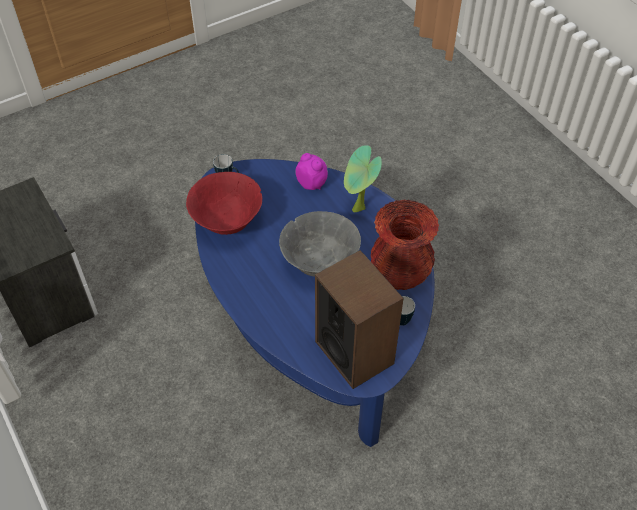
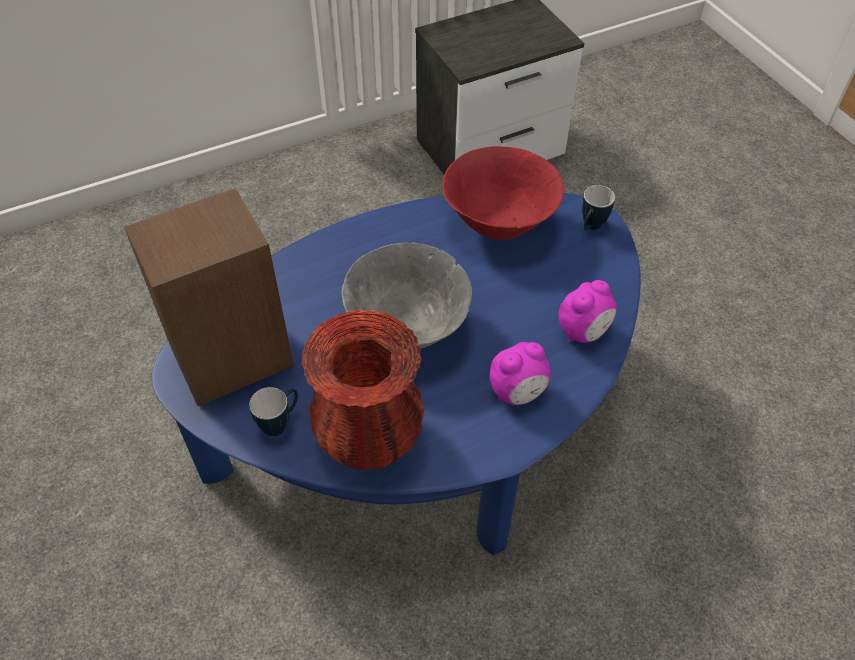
camera: 95 degrees right, 0 degrees up
(358, 211) = (517, 392): potted plant -> alarm clock

